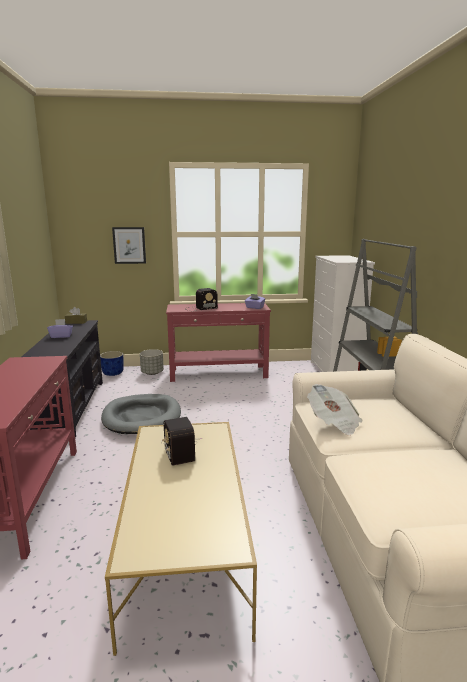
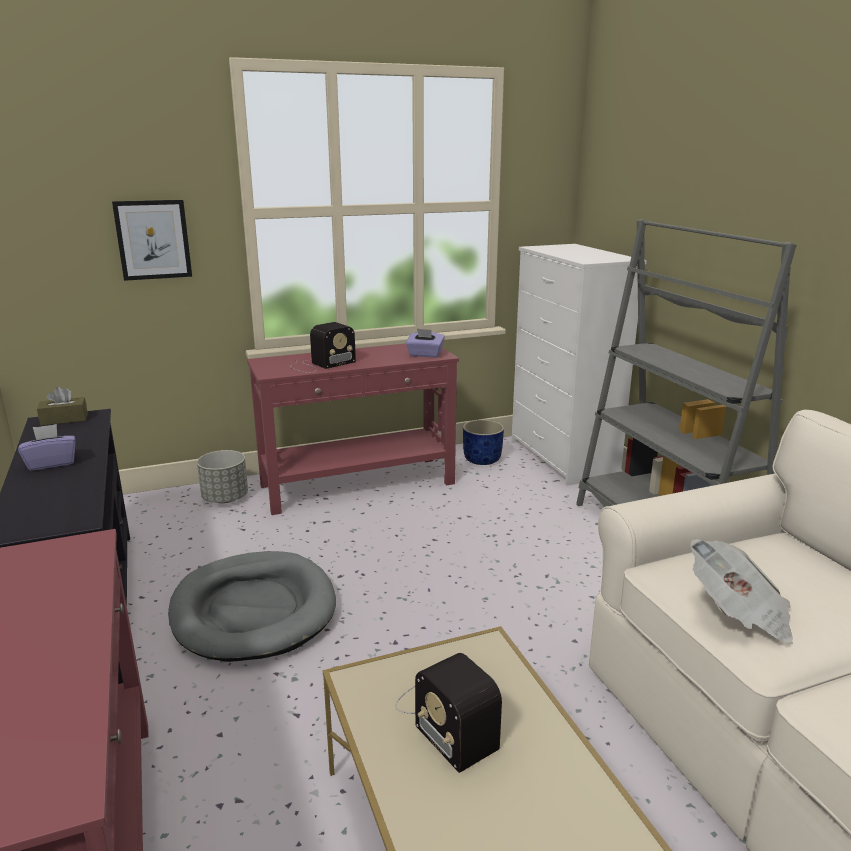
camera: 15 degrees left, 5 degrees up
(113, 373) = (142, 508): blue planter -> blue planter (482, 459)

